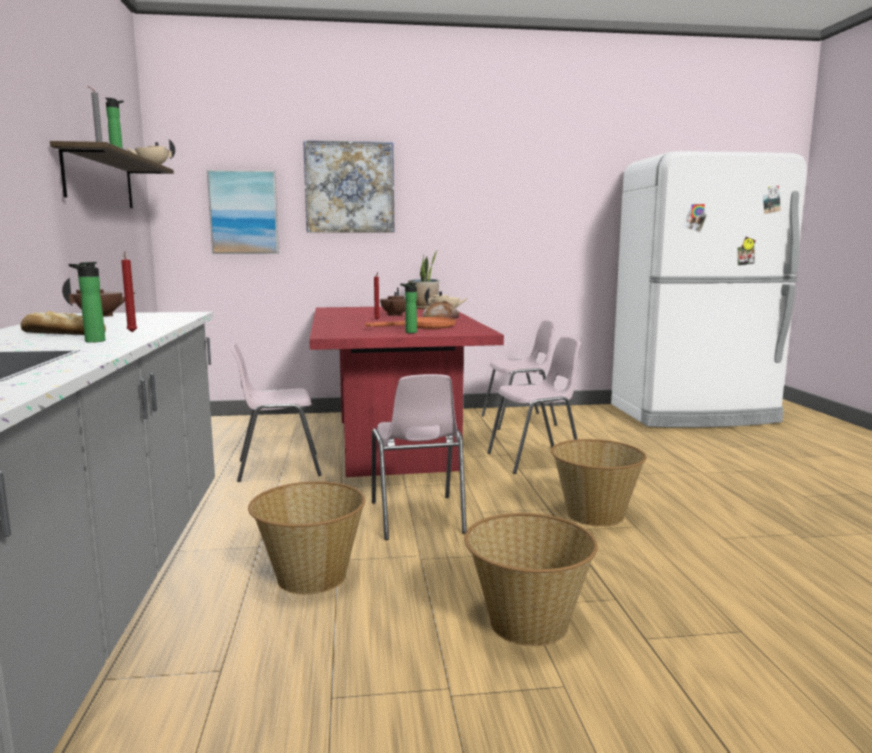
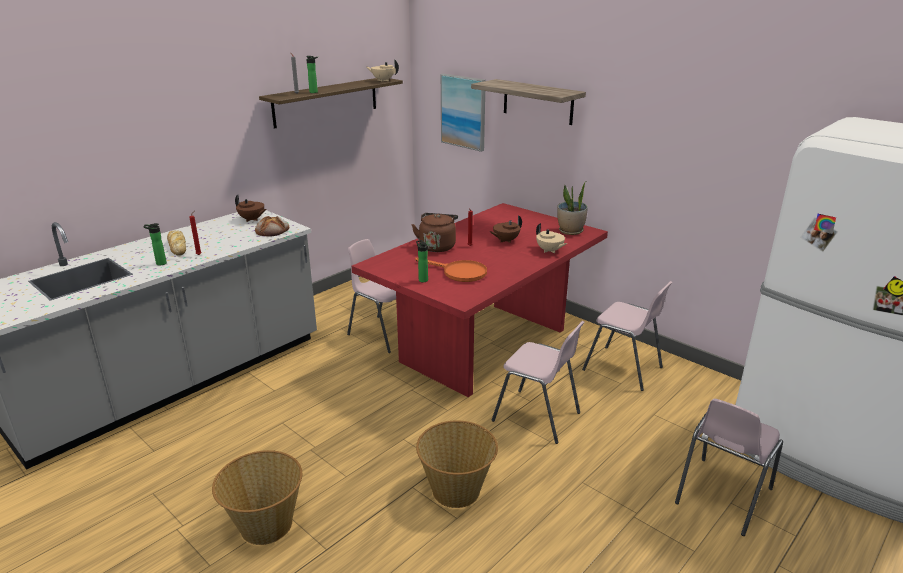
camera: 50 degrees right, 15 degrees up
(310, 576) = (256, 425): basket -> none
(349, 187) = (537, 102): picture -> shelf
(350, 323) = (437, 246): none -> brown kettle
(417, 518) = (366, 419): pink chair -> pink chair (721, 496)
(441, 317) = (521, 258): bread -> bread (272, 230)

